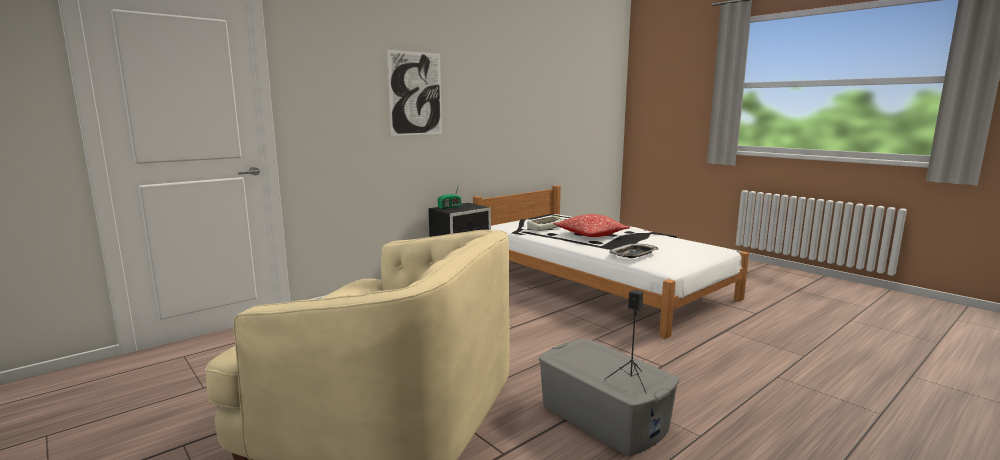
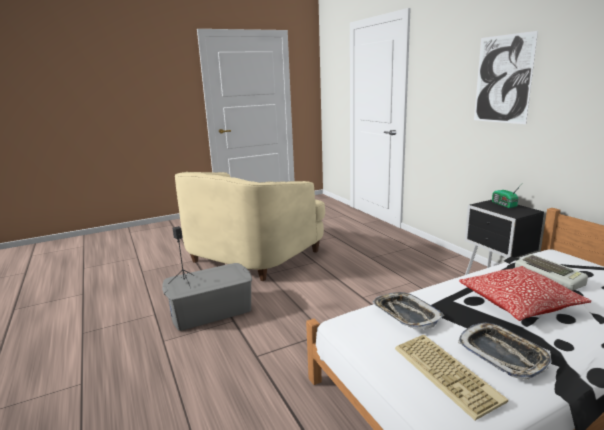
camera: 105 degrees right, 5 degrees up
(653, 239) = (502, 354): none -> tray
(686, 248) = (448, 374): none -> keyboard

